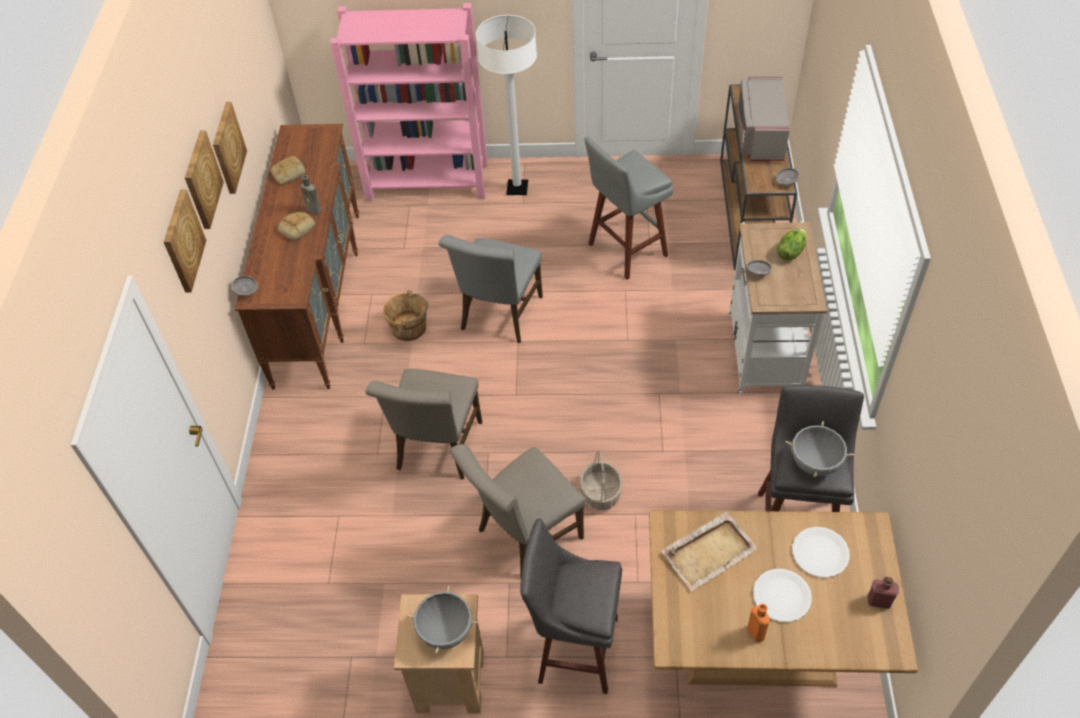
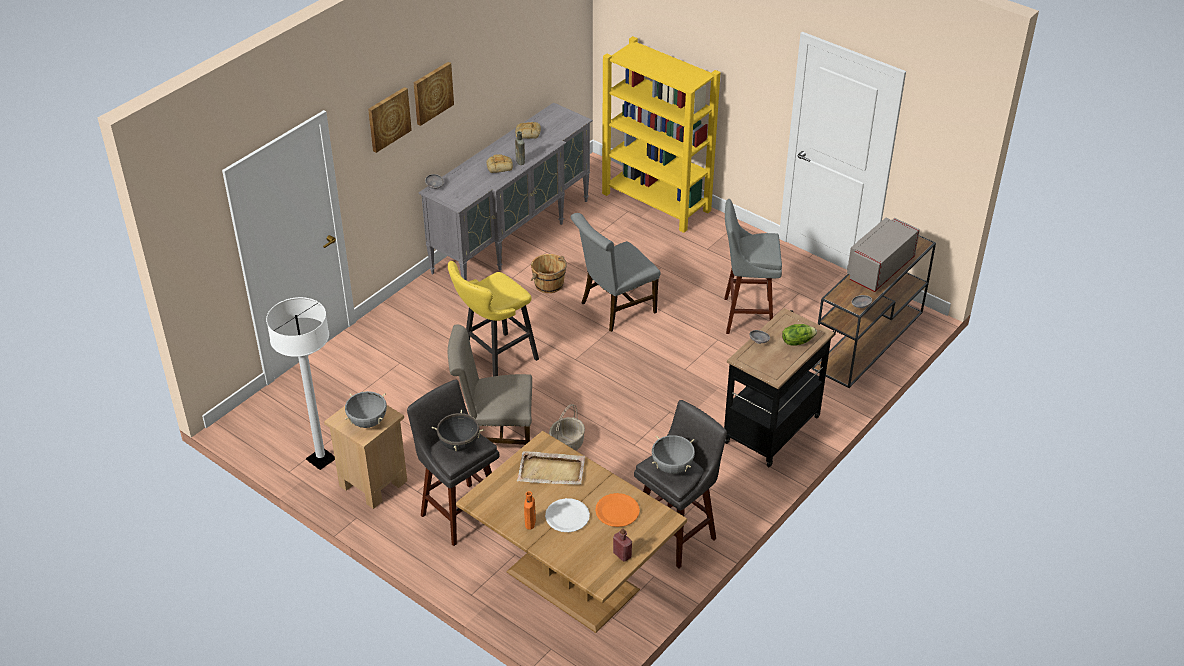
camera: 35 degrees right, 10 degrees down
(227, 148) = (475, 87): picture -> none
(320, 297) = (512, 236): brown cabinet -> grey cabinet
(427, 181) = (656, 202): pink bookcase -> yellow bookcase
(437, 450) = (493, 362): beige chair -> yellow stool
(517, 188) = (713, 237): white floor lamp -> white floor lamp (321, 459)
(584, 590) = (459, 444): none -> black cooking pot
(763, 350) = (774, 428): white cart -> black cart
(820, 553) = (617, 511): white plate -> orange plate

